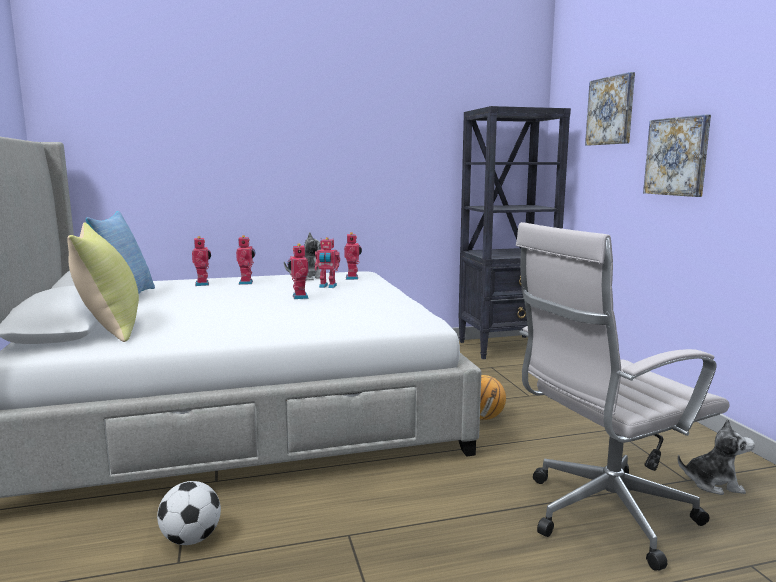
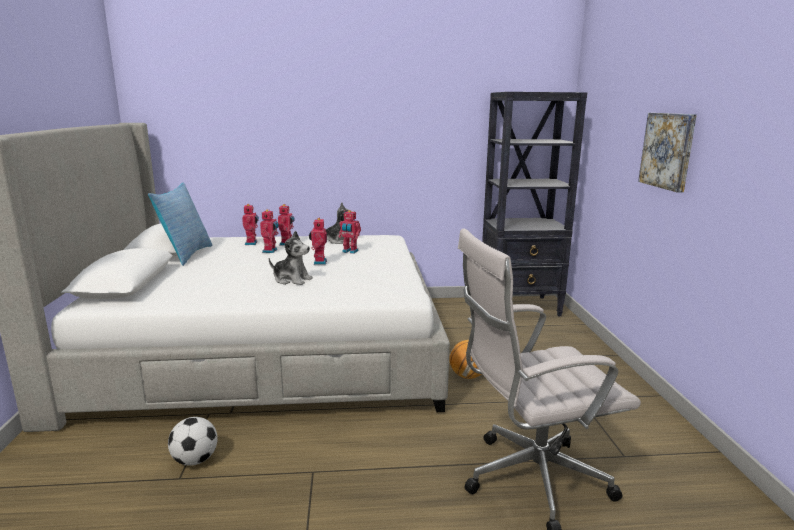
camera: 10 degrees right, 5 degrees up
(110, 328) = (157, 286): yellow pillow -> none
(353, 278) = (377, 243): toy robot -> toy robot (271, 251)
(611, 111) = (621, 98): picture -> none
(713, 483) = (647, 462): plush toy -> plush toy (292, 280)

